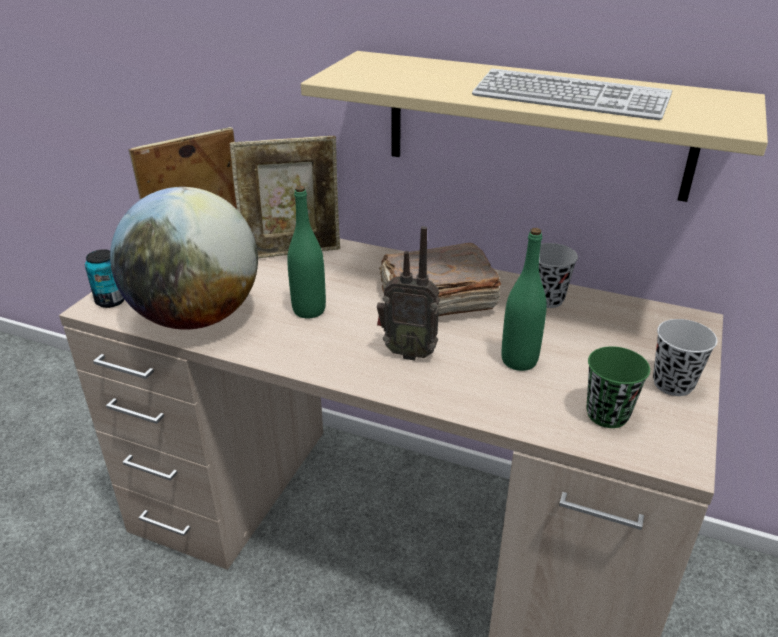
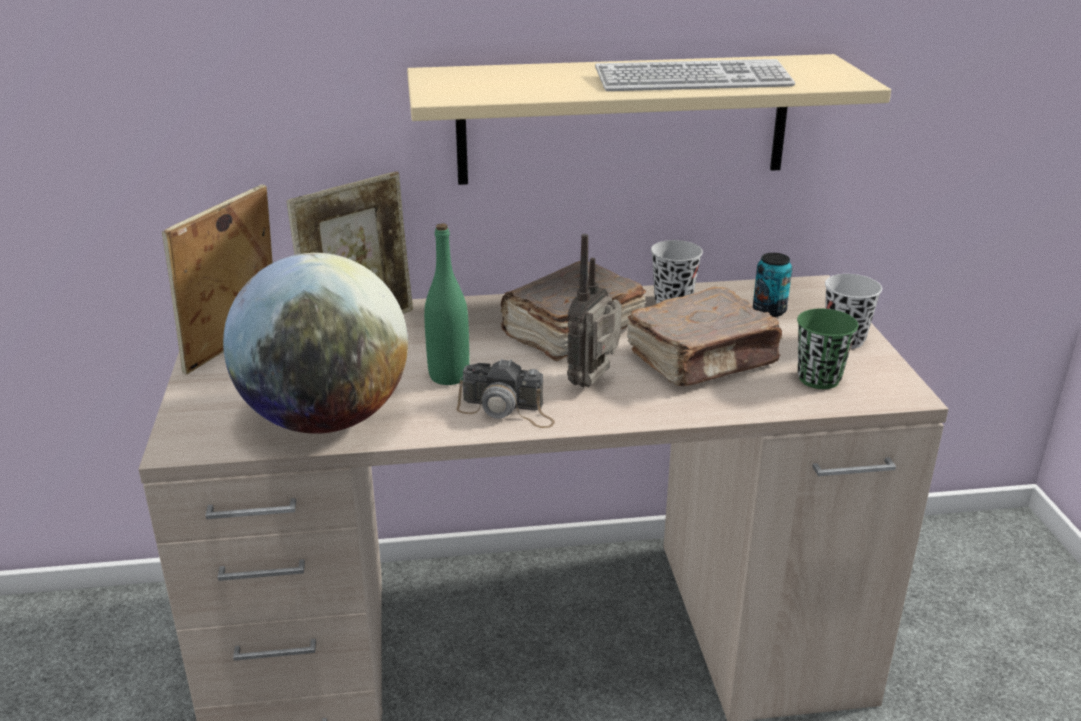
camera: 30 degrees left, 5 degrees down
(111, 300) = (192, 434): can -> can (769, 311)
(319, 352) = (507, 410): none -> camera
(408, 352) = (595, 383): radio -> radio turned 135 degrees clockwise
(519, 361) = (703, 360): green bottle -> brown book

